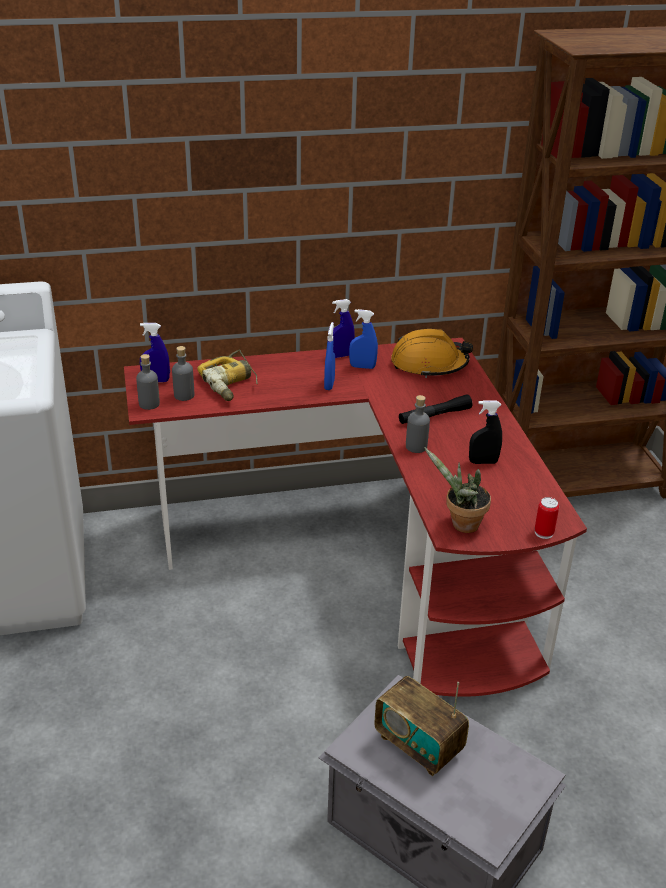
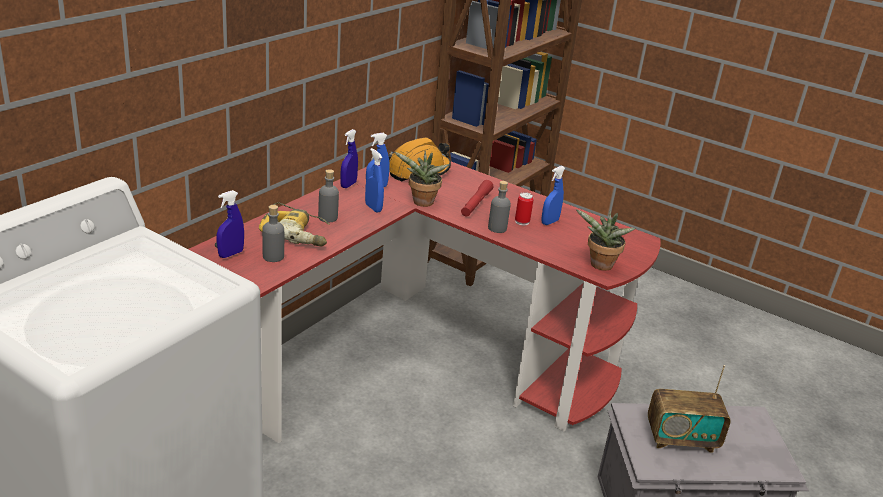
camera: 45 degrees left, 5 degrees down
(149, 404) = (254, 274): grey bottle -> grey bottle (328, 218)
(381, 396) = (421, 203): none -> potted plant
(434, 416) = (476, 204): black flashlight -> red flashlight
(483, 462) = (549, 222): black spray bottle -> blue spray bottle
(544, 532) = (646, 250): can -> can (522, 222)

